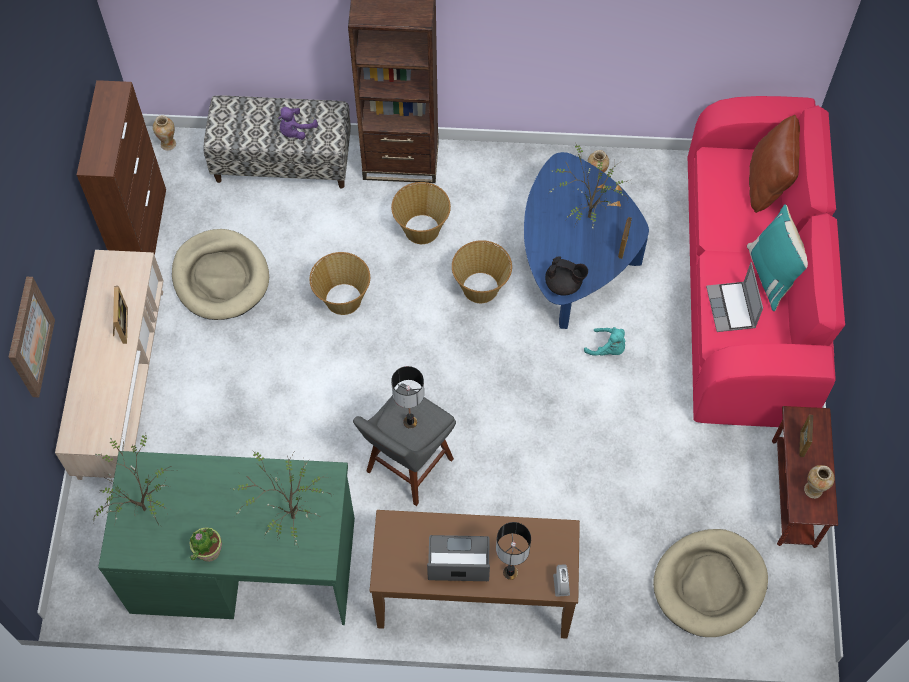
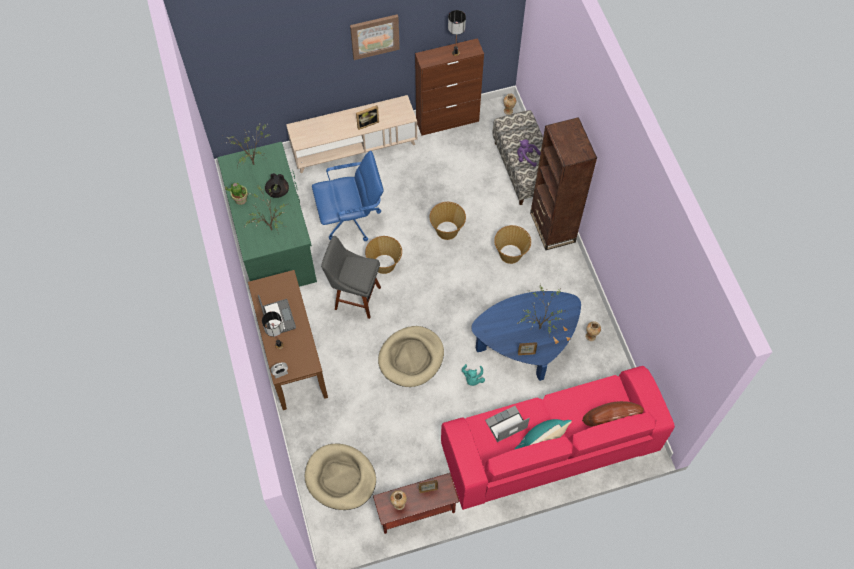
camera: 70 degrees right, 0 degrees up
(29, 337) = (310, 70): picture -> picture (374, 36)
(221, 277) = (435, 167): beige dog bed -> beige dog bed (411, 358)
(260, 429) = (351, 219): none -> blue office chair
(410, 422) = (354, 270): table lamp -> table lamp (455, 53)
(481, 287) = (485, 297): basket -> basket (384, 264)
(564, 284) = (486, 328): black teapot -> black teapot (278, 192)

